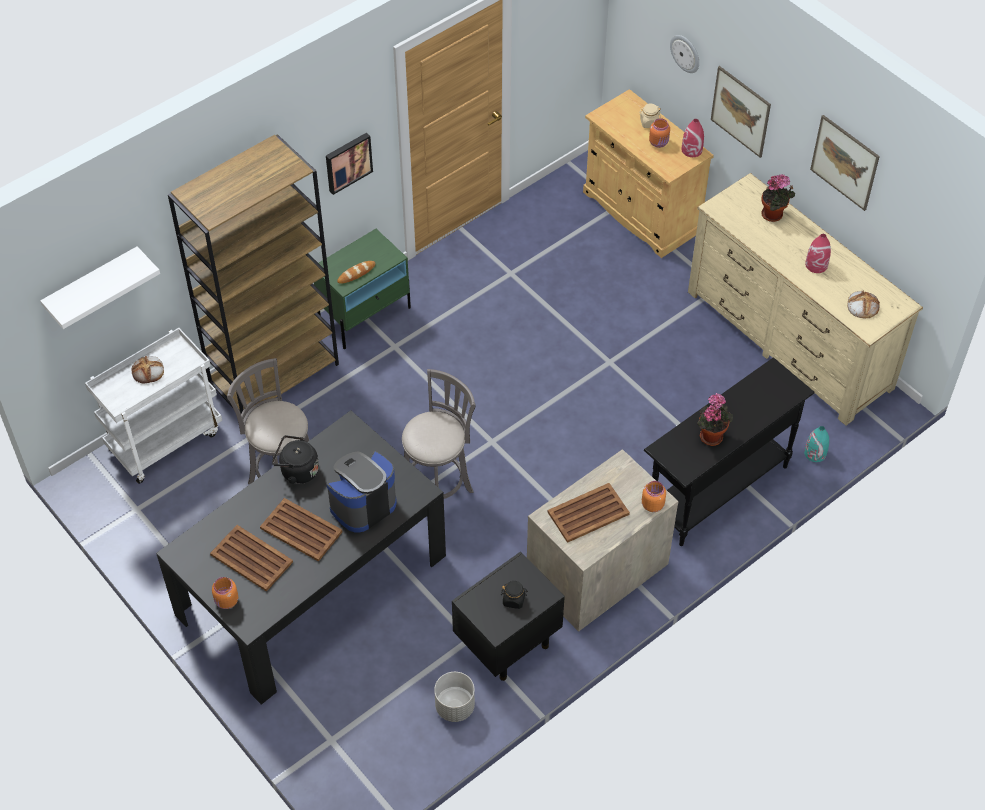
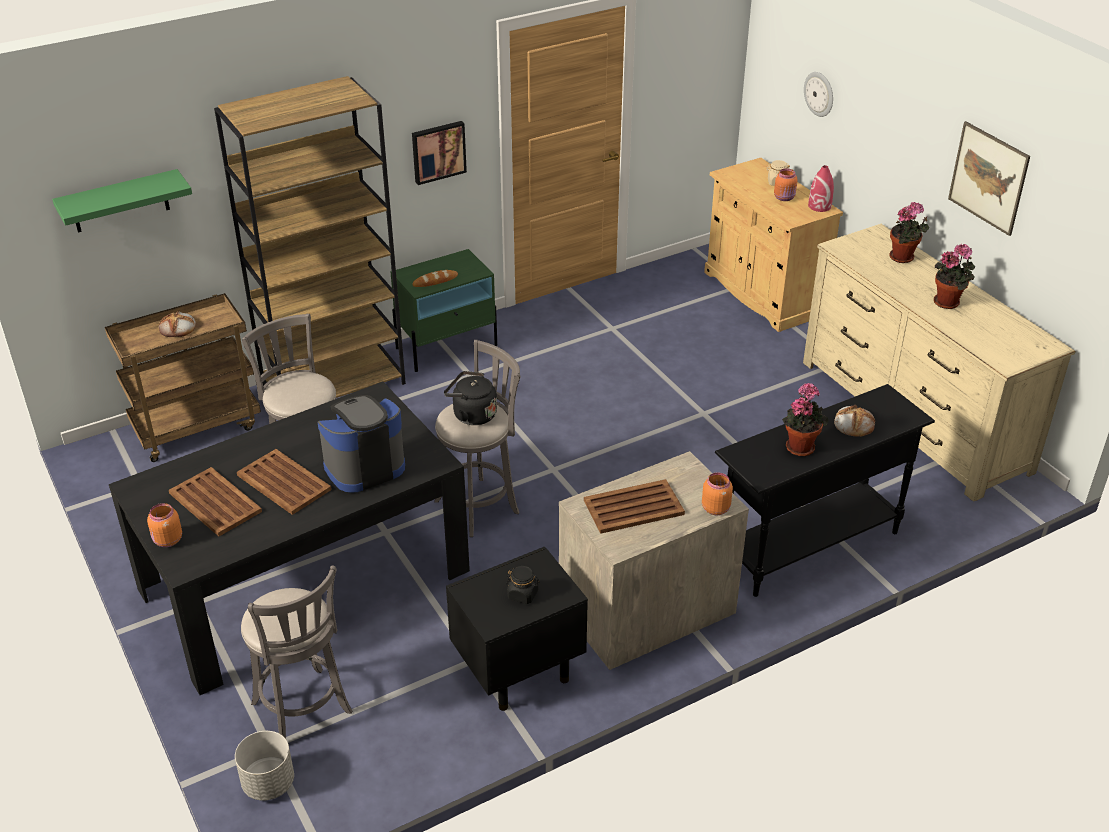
camera: 10 degrees right, 15 degrees down
(92, 285) = (120, 202): white shelf -> green shelf
(165, 439) = (197, 427): white cart -> brown cart
(297, 471) = (301, 428): black kettle -> black kettle (472, 415)
(348, 705) = (304, 711): none -> grey stool
(454, 707) = (433, 731): grey planter -> grey planter (268, 783)
(740, 111) = (874, 148): picture -> none
(815, 453) = (933, 524): turquoise vase -> none
(816, 265) = (948, 302): red vase -> potted plant
(862, 306) = (1000, 342): bread -> bread (853, 424)

